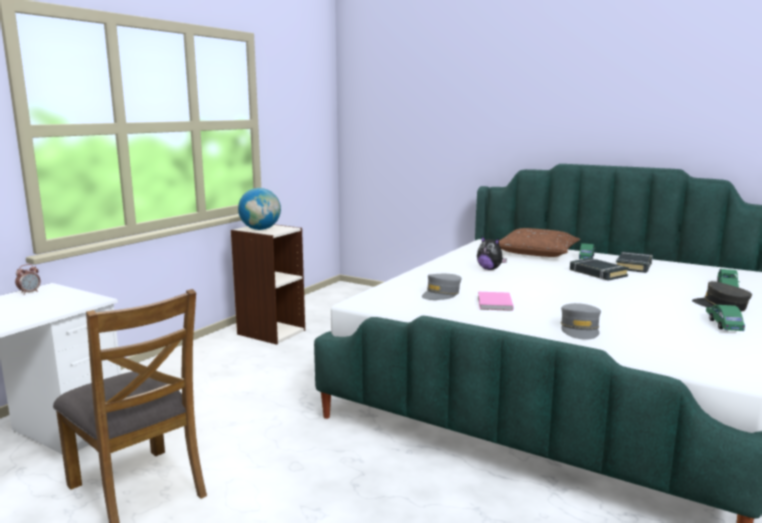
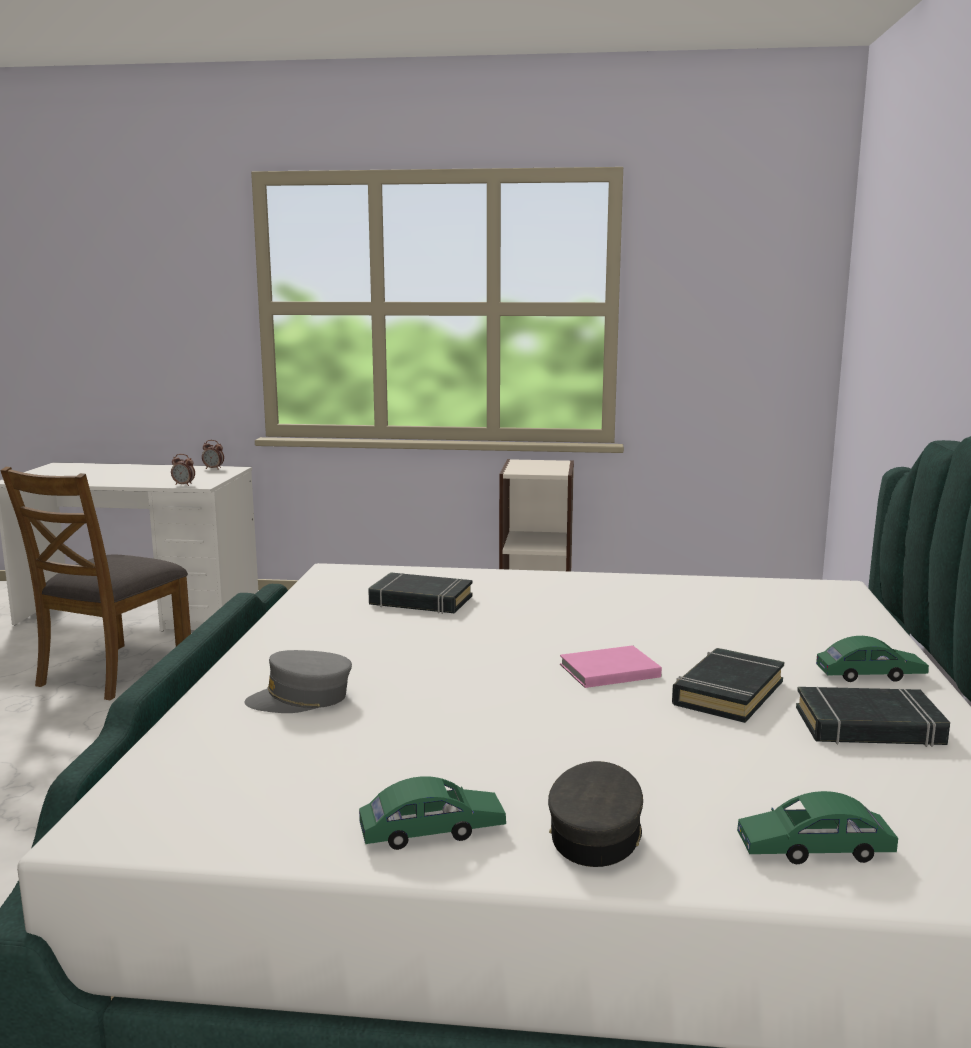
camera: 65 degrees right, 0 degrees up
(80, 304) = (184, 485): none -> alarm clock
(260, 229) = (528, 466): globe -> none
(441, 294) = (420, 601): grey cap -> black book
(490, 269) = (620, 611): plush toy -> none
(494, 303) = (401, 634): pink book -> pink book (606, 670)
(536, 253) = (822, 630): brown pillow -> none

